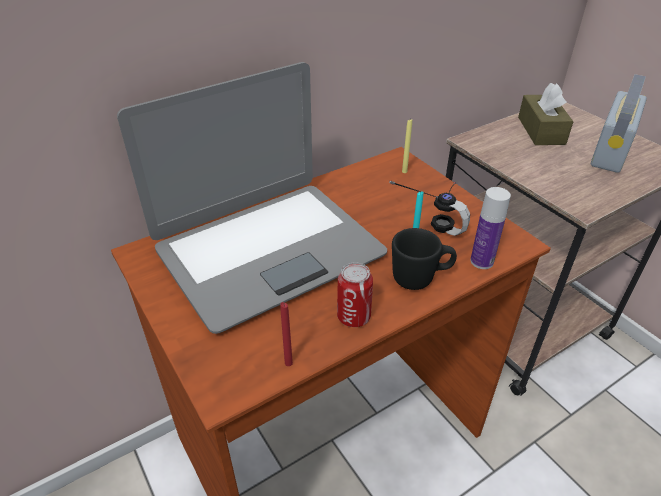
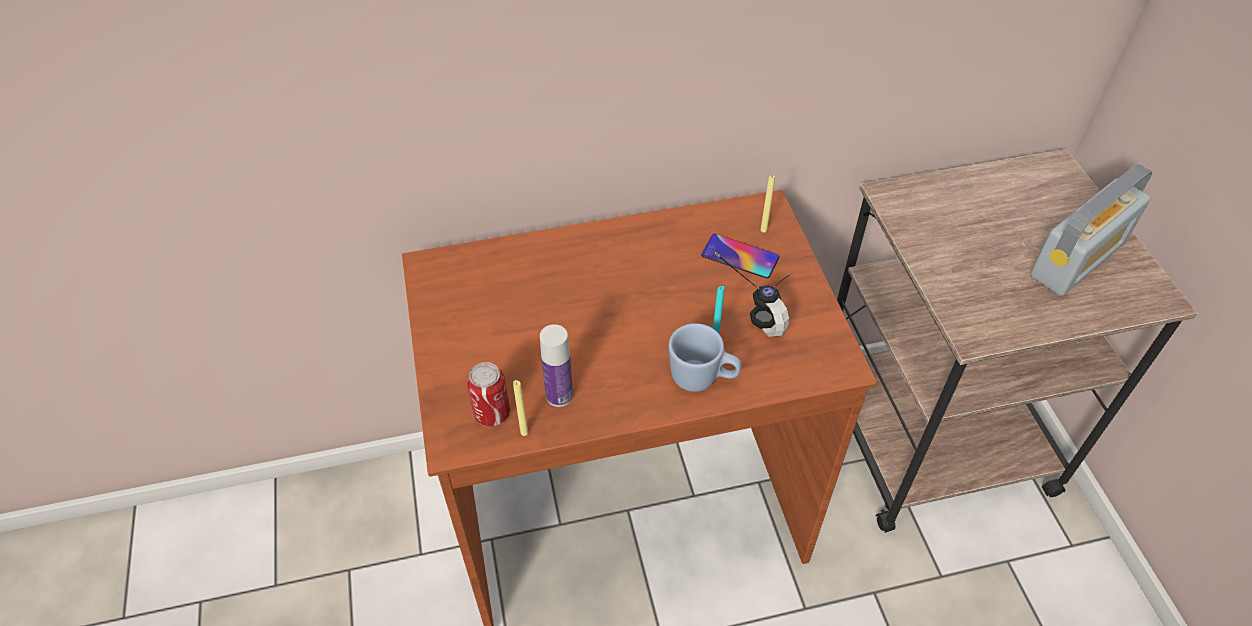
camera: 20 degrees right, 10 degrees up
(268, 251) = (557, 299): laptop -> none
(288, 363) = (524, 432): red candle -> yellow candle
(353, 317) = (609, 402): can -> can (492, 413)
(397, 191) = (740, 256): none -> phone
(420, 278) = (702, 378): black mug -> blue mug
(481, 261) = (783, 377): bottle -> bottle (559, 395)
(541, 130) = (1000, 201): brown tissue box -> none

